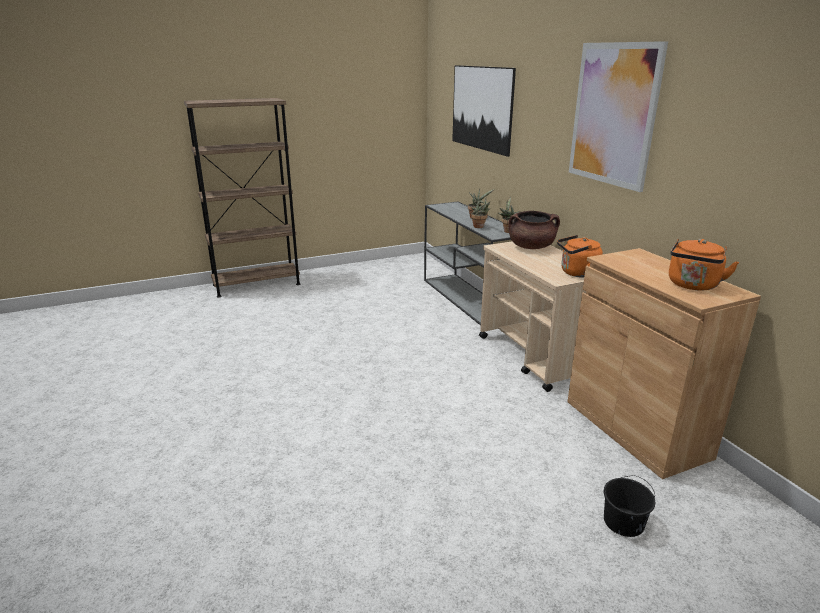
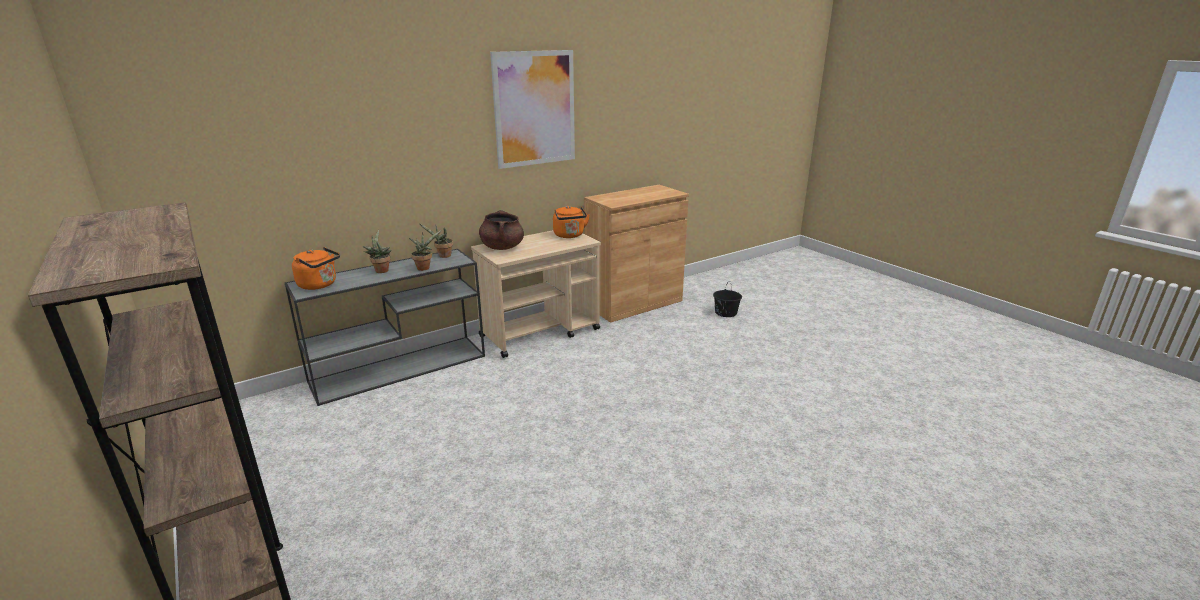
camera: 100 degrees left, 0 degrees up
(481, 108) = (310, 141): picture -> none
(693, 286) = (654, 192): orange kettle -> orange kettle (319, 285)

